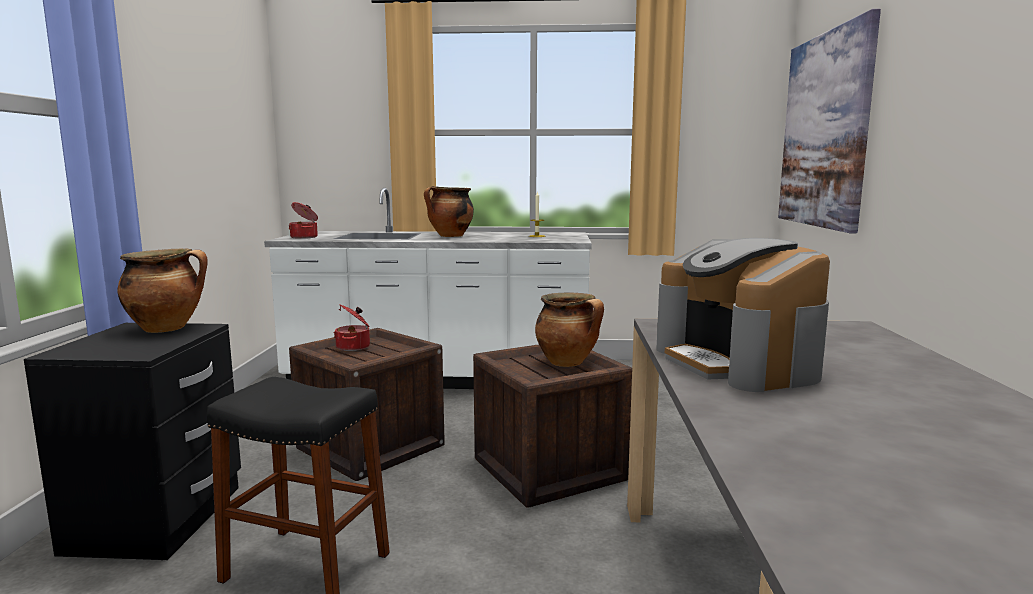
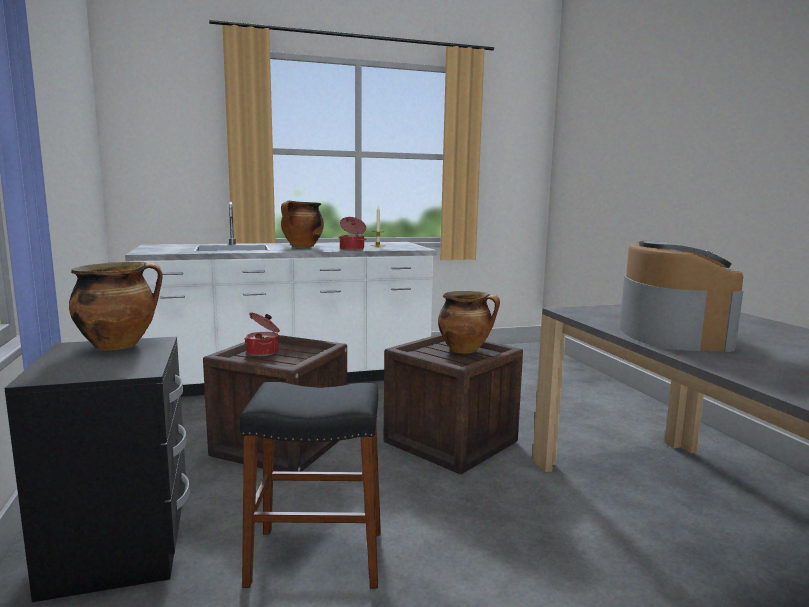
camera: 20 degrees left, 0 degrees up
(305, 237) = (160, 250): cooking pot -> cooking pot (352, 249)
(737, 363) = (670, 334): coffee machine -> coffee machine turned 135 degrees counterclockwise
(824, 131) = (595, 161): picture -> none

